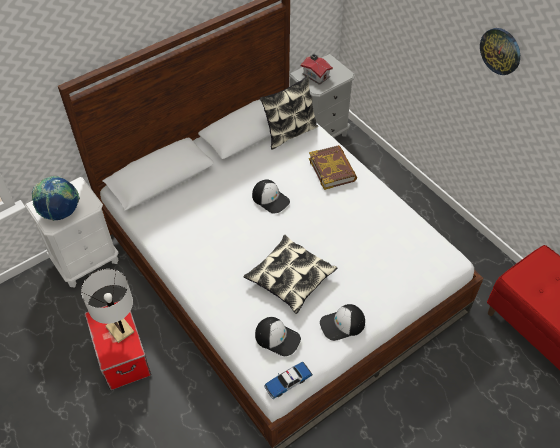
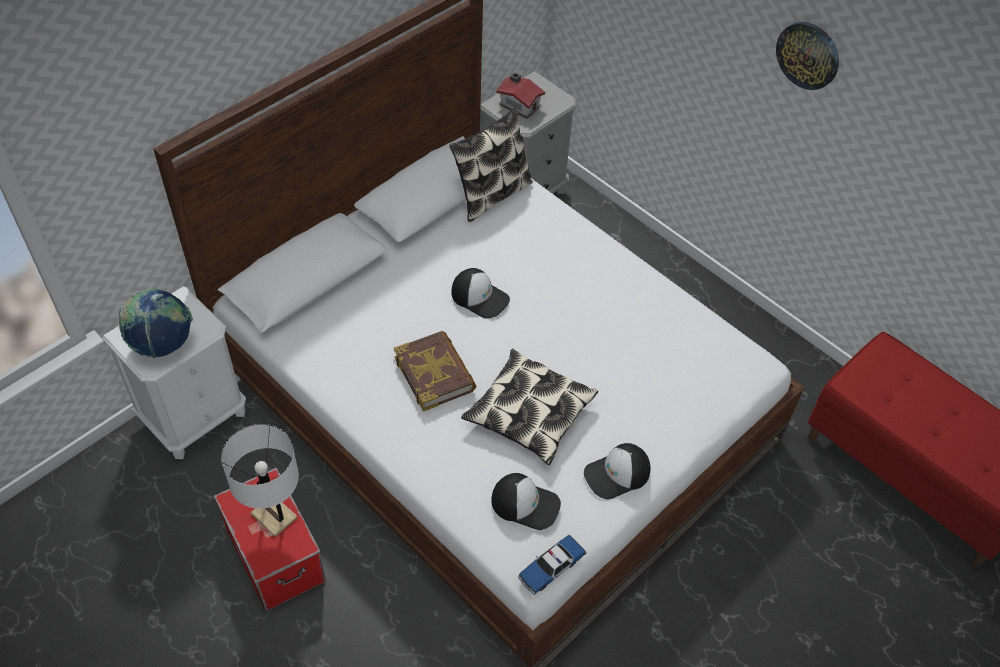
camera: 10 degrees left, 0 degrees up
(332, 170) = (565, 246): book -> book (435, 374)

